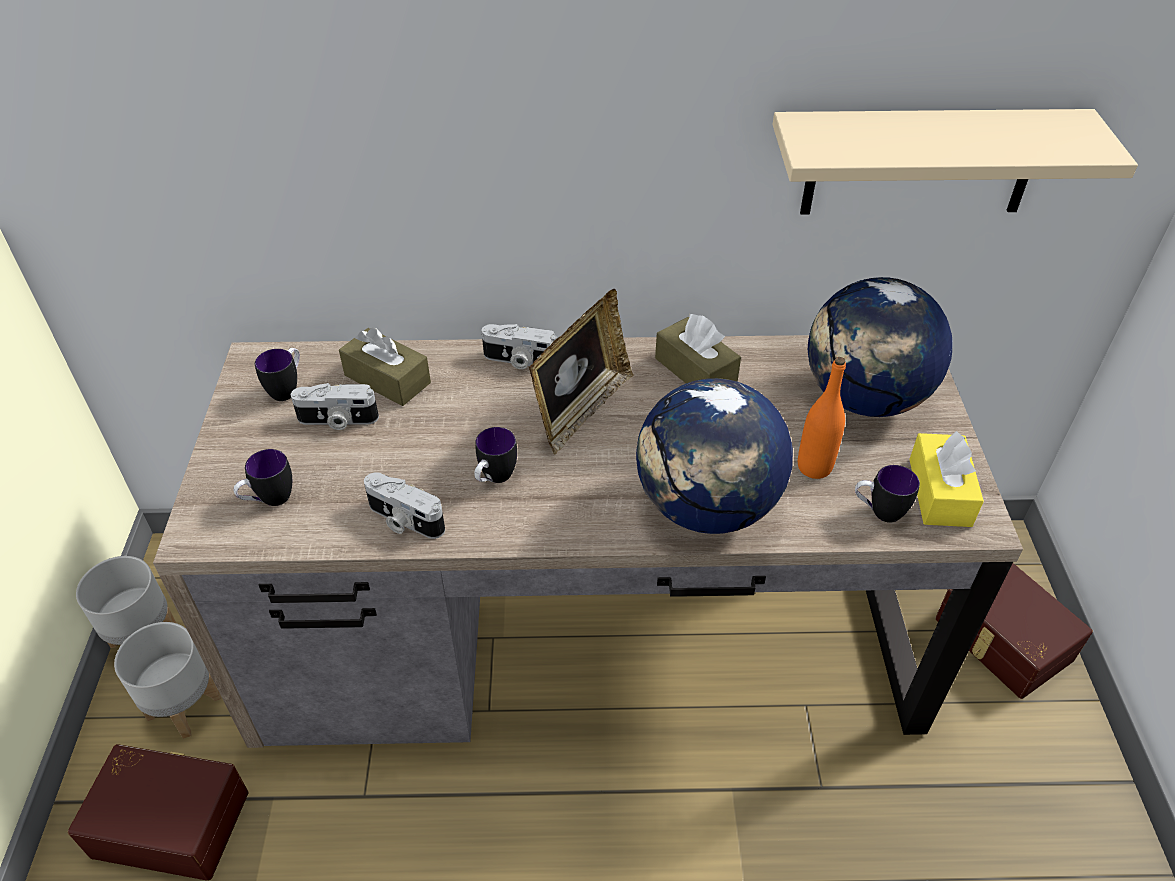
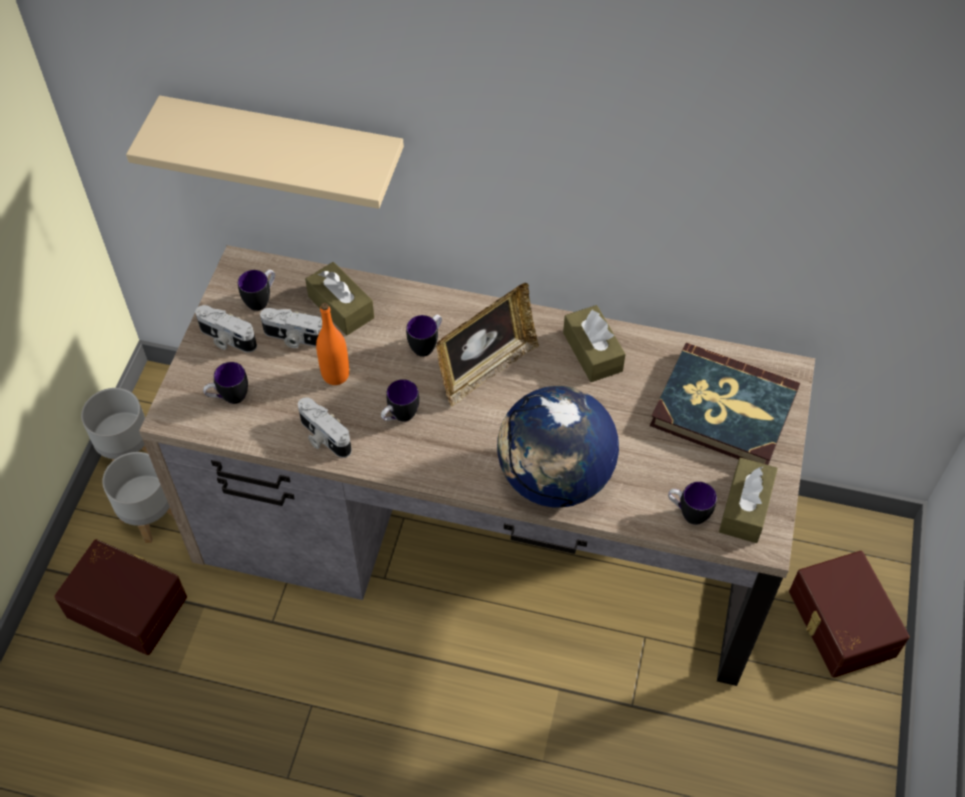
camera: 15 degrees right, 10 degrees up
(502, 398) = (427, 345): none -> mug
(519, 361) = (451, 312): camera -> camera (226, 339)
(814, 467) = (654, 463): orange bottle -> orange bottle (335, 375)
(864, 398) = (723, 409): globe -> book
(920, 162) = (801, 231): beige shelf -> beige shelf (285, 150)
(939, 492) = (745, 507): yellow tissue box -> brown tissue box

